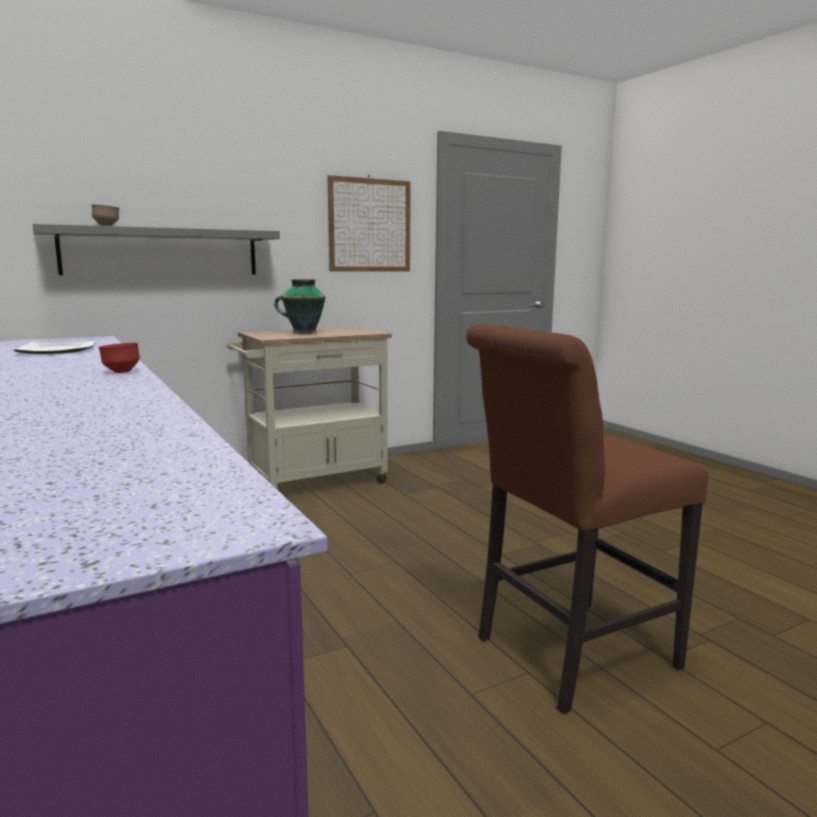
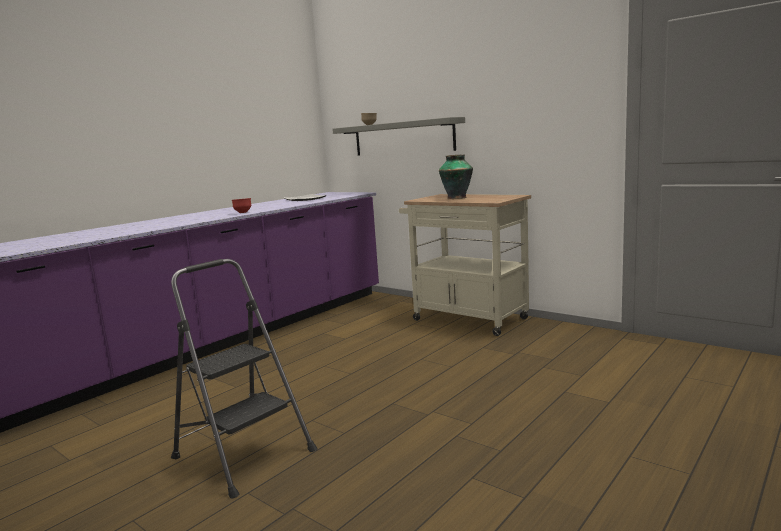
camera: 70 degrees right, 0 degrees up
(369, 224) = (549, 98): picture -> none
(566, 655) = (241, 451): brown stool -> black step ladder

